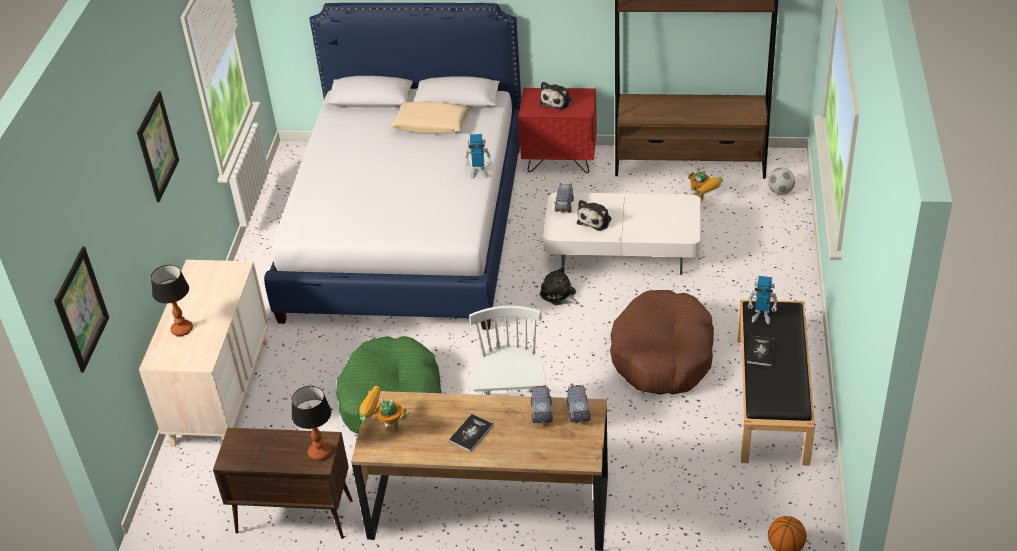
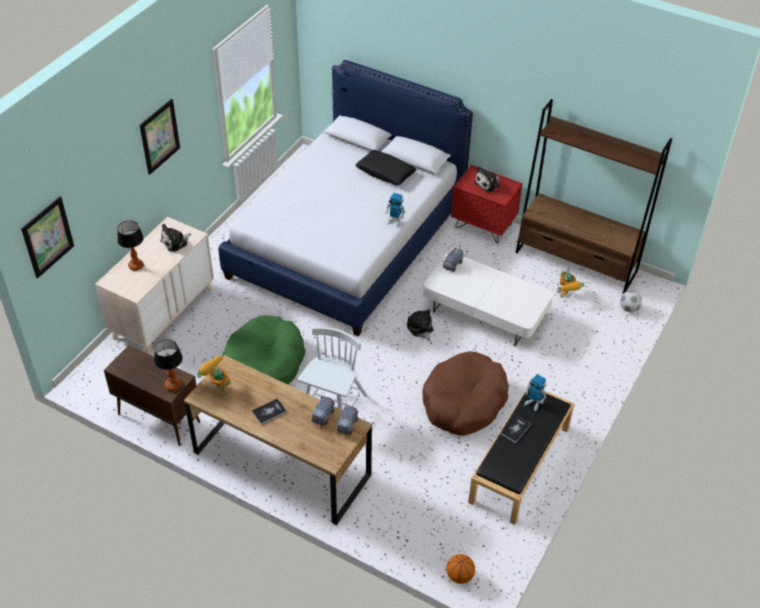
camera: 20 degrees right, 5 degrees up
(431, 125) = (385, 172): beige pillow -> black pillow
(595, 220) = (467, 284): plush toy -> plush toy (175, 242)

